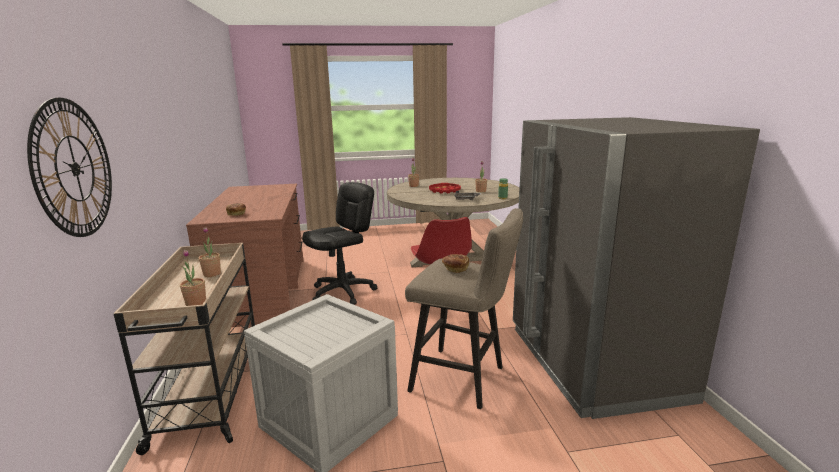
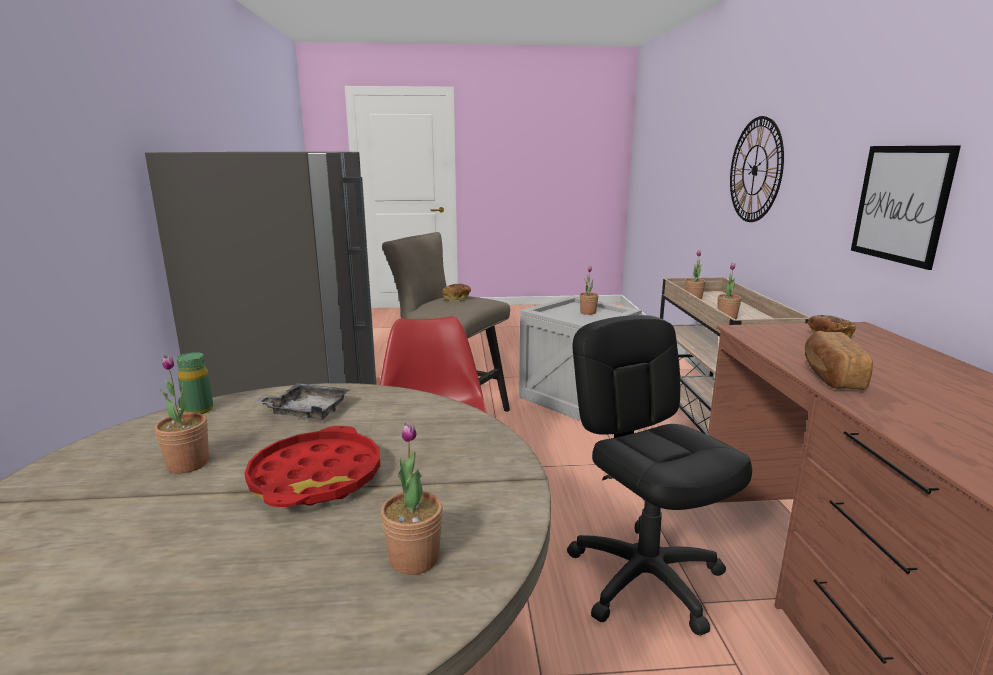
camera: 175 degrees left, 0 degrees up
(171, 154) = (900, 204): none -> picture
(276, 201) = (830, 376): none -> bread
(310, 332) = (588, 312): none -> potted plant
(343, 292) = (645, 578): black office chair -> black office chair turned 105 degrees clockwise

